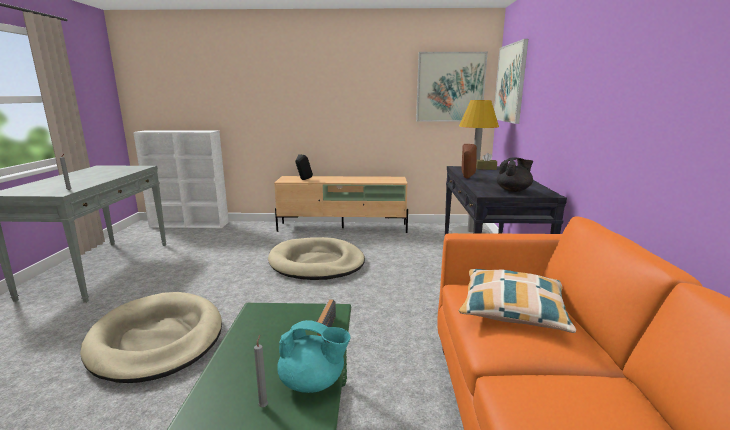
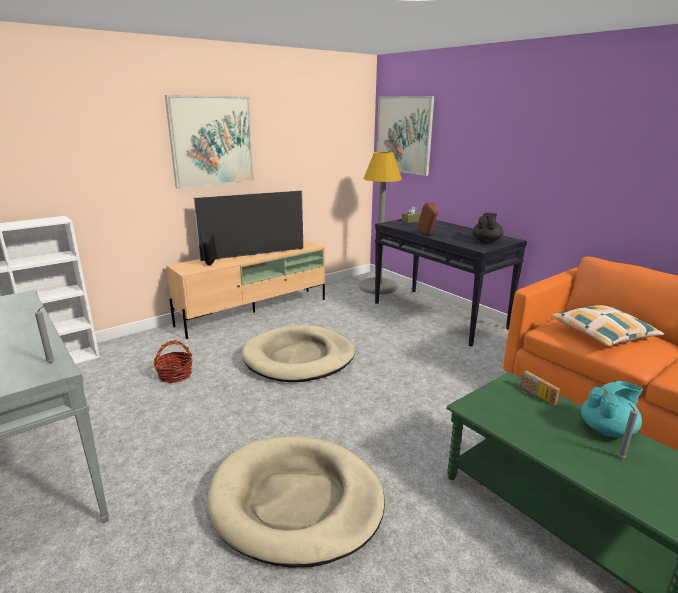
camera: 40 degrees left, 5 degrees up
(235, 248) = (175, 375): none -> basket
(344, 179) = (253, 254): none -> television
(450, 87) = (337, 137): picture -> picture (212, 141)

